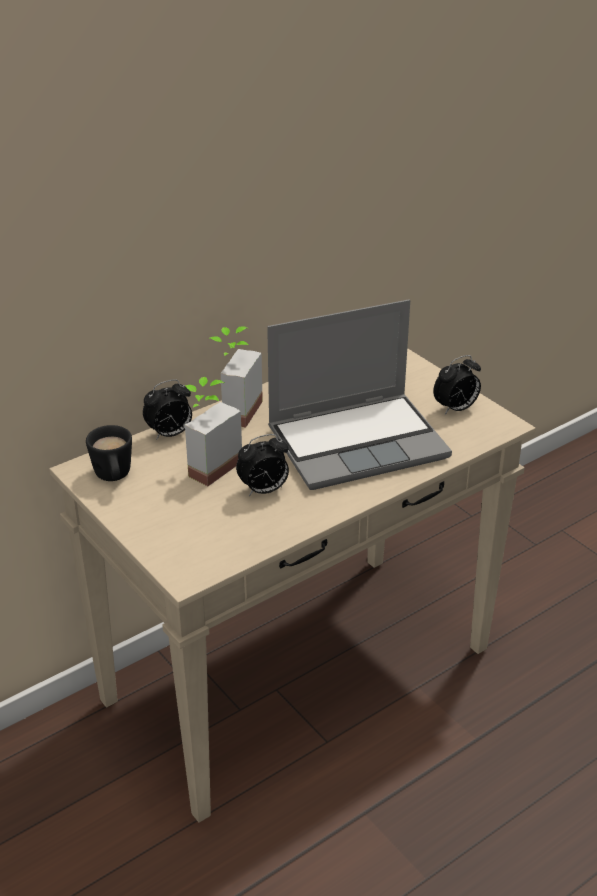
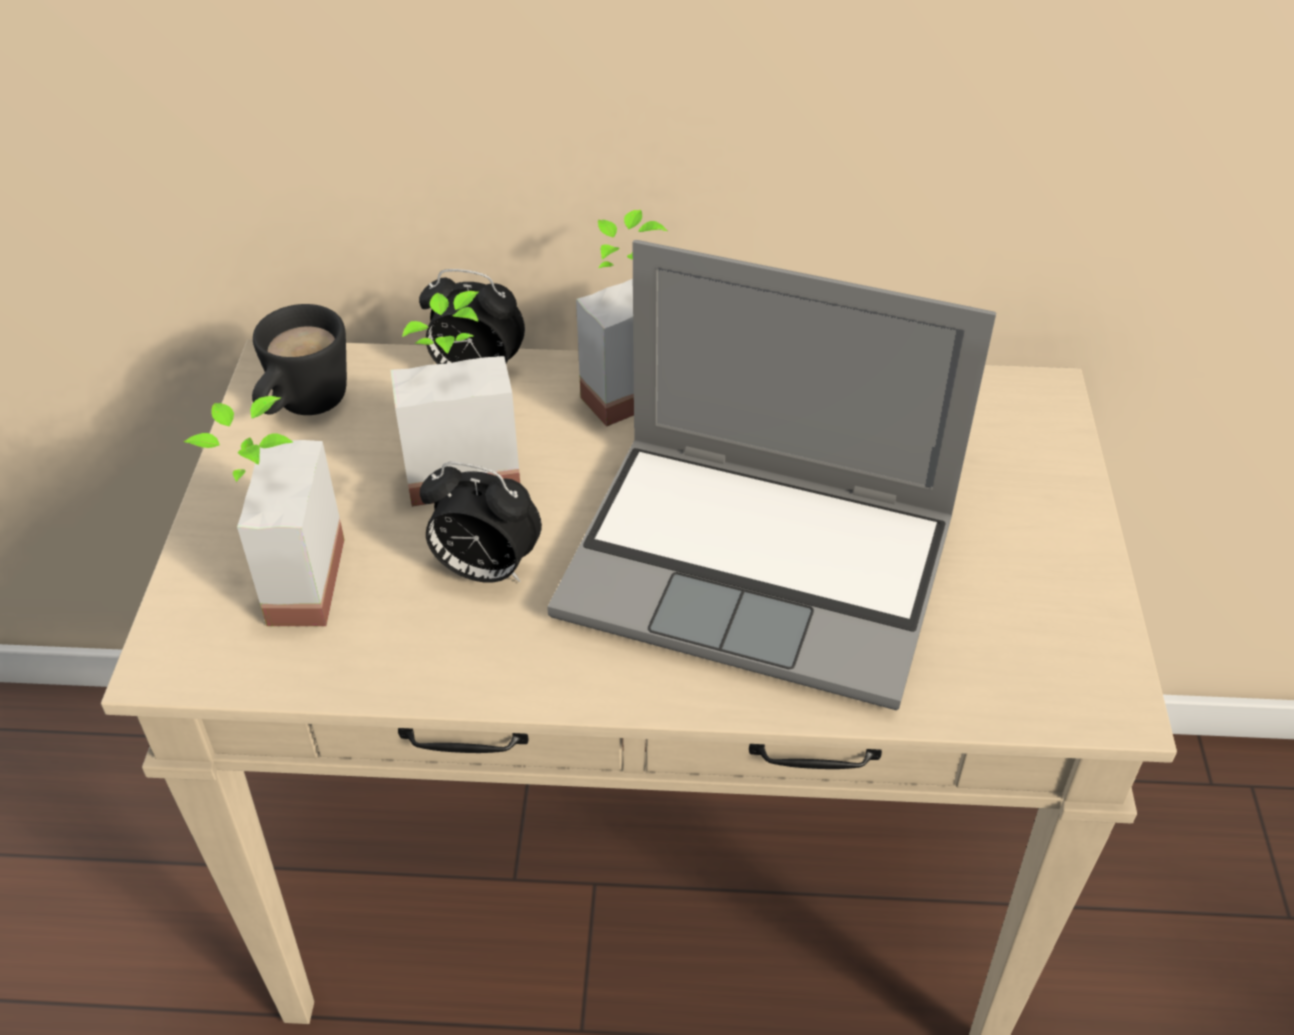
camera: 40 degrees right, 10 degrees up
(192, 532) = (281, 581): none -> potted plant
(455, 409) = (1040, 605): alarm clock -> none

